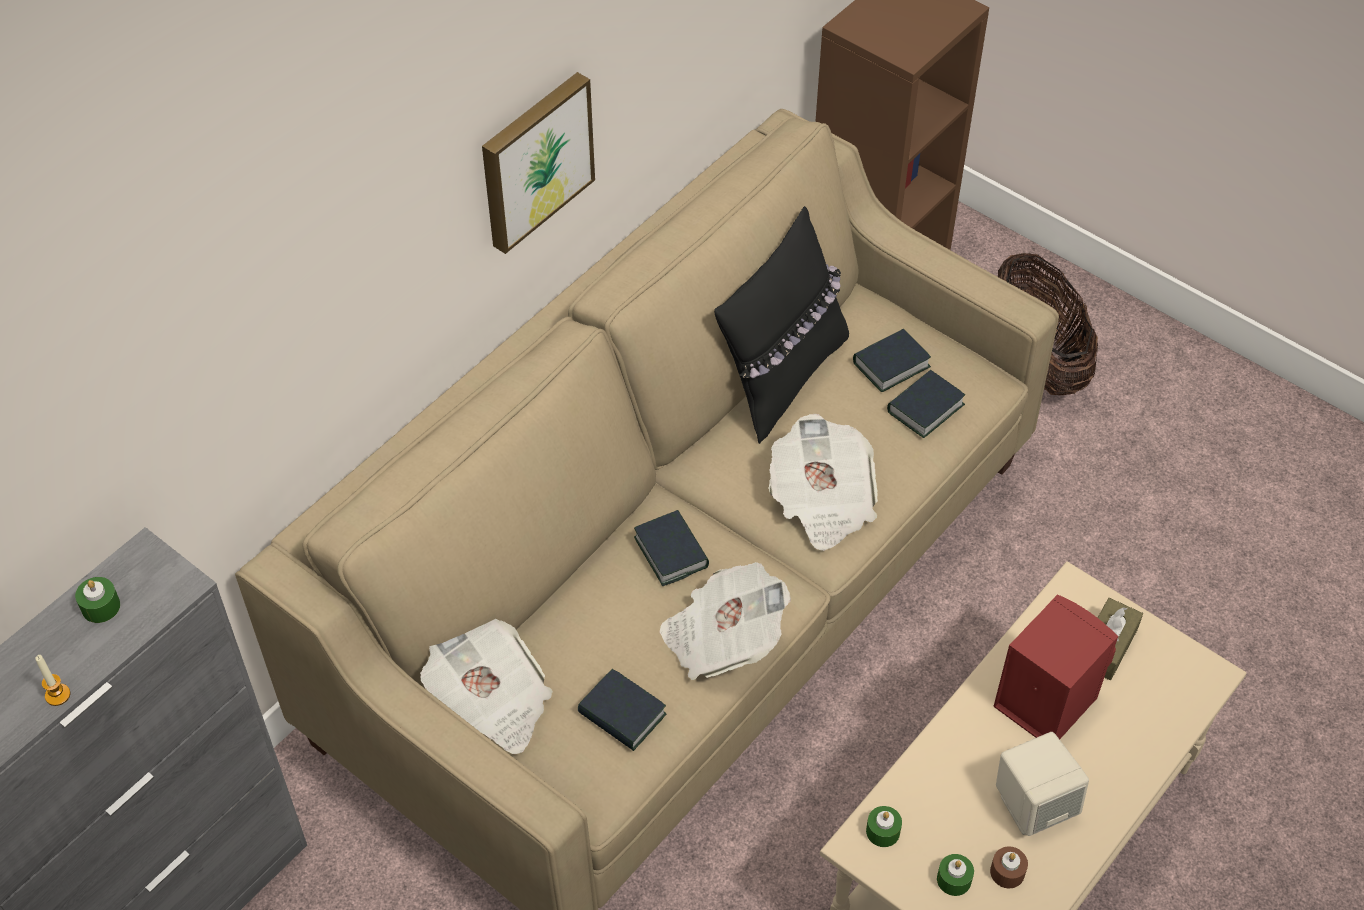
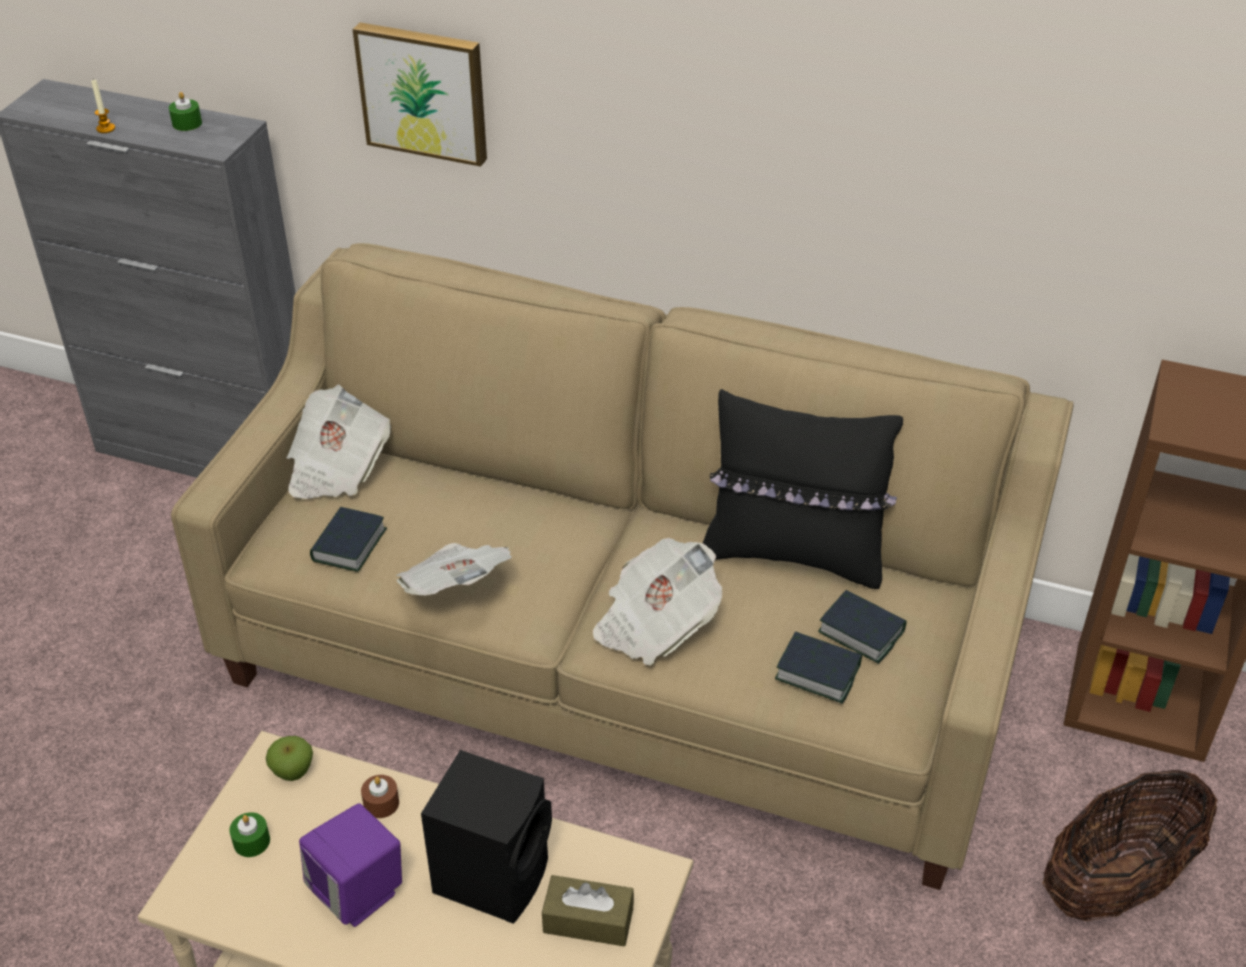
camera: 70 degrees right, 10 degrees down
(534, 160) = (729, 166): picture -> picture (424, 91)
(671, 552) = (539, 531): book -> none
(883, 831) = (293, 772): green candle -> apple
(1007, 872) = (270, 885): brown candle -> brown candle (381, 803)
(1034, 804) = (358, 892): beige speaker -> purple speaker
(1043, 699) = (494, 873): red speaker -> black speaker

